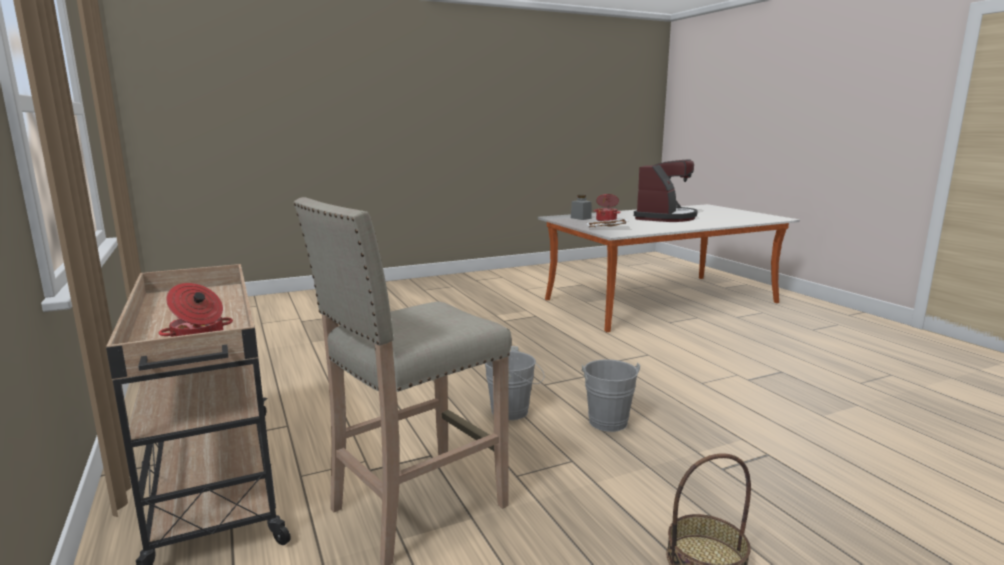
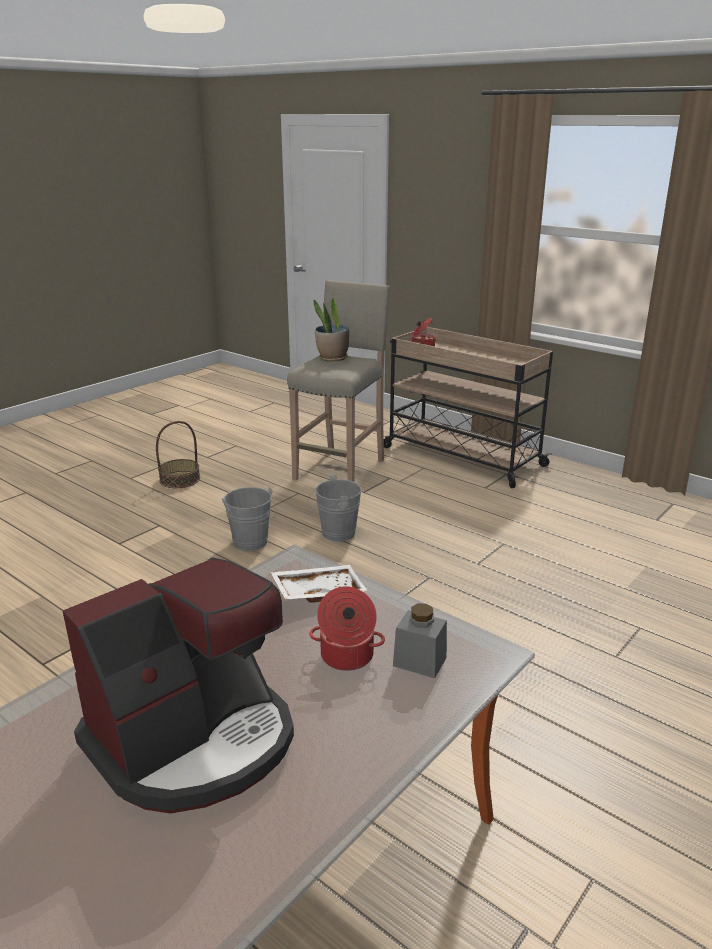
camera: 155 degrees right, 10 degrees up
(409, 332) = (332, 358): none -> potted plant
(665, 217) = (194, 741): coffee machine -> coffee machine turned 135 degrees counterclockwise

